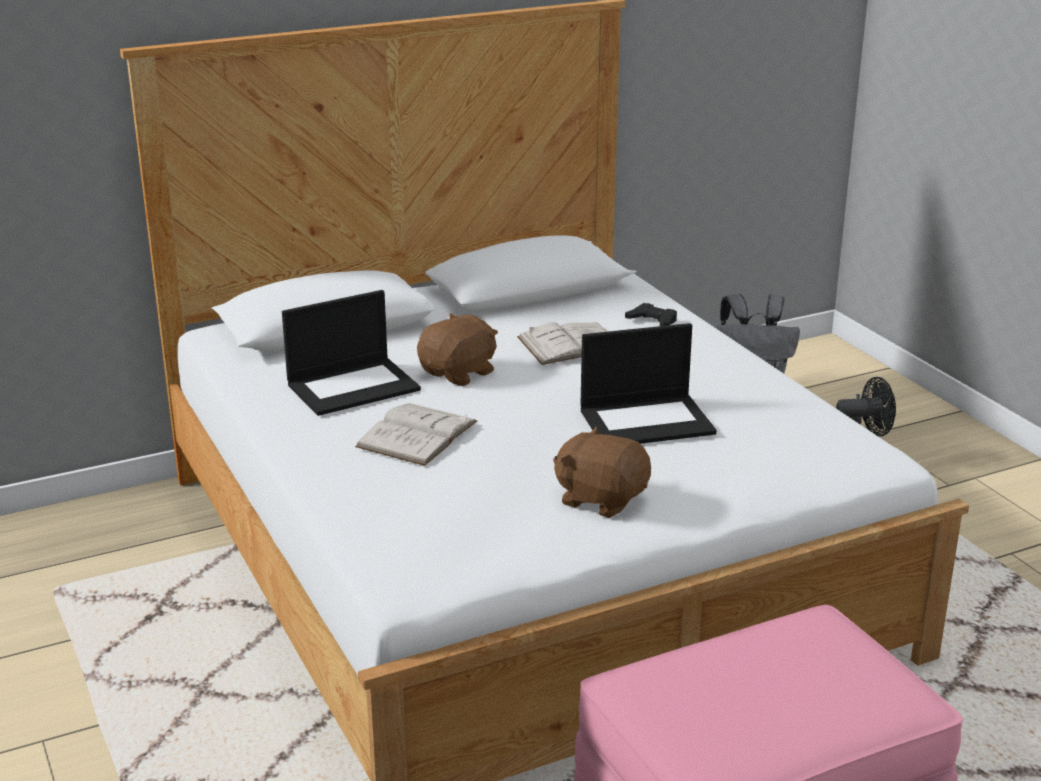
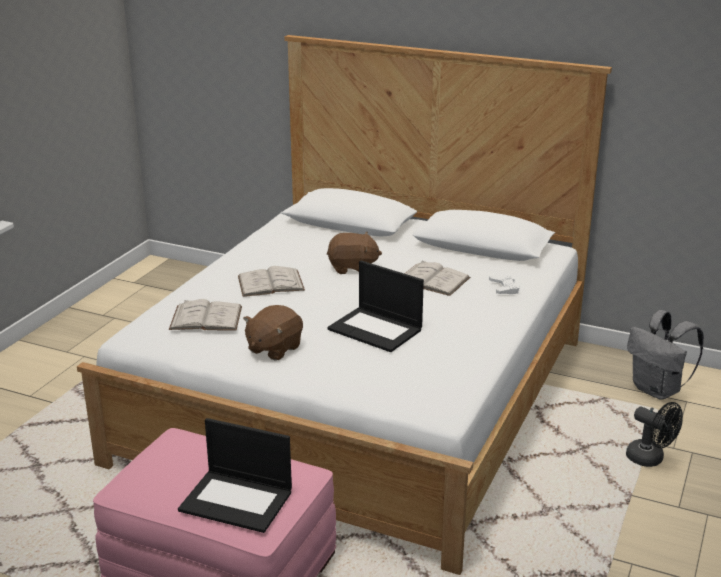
camera: 50 degrees right, 0 degrees up
(354, 386) = (298, 252): laptop -> laptop (237, 500)
(453, 510) = (206, 318): none -> white book
(601, 499) = (273, 348): brown plush toy -> brown plush toy turned 135 degrees counterclockwise
(652, 320) = (504, 288): black game controller -> white game controller

